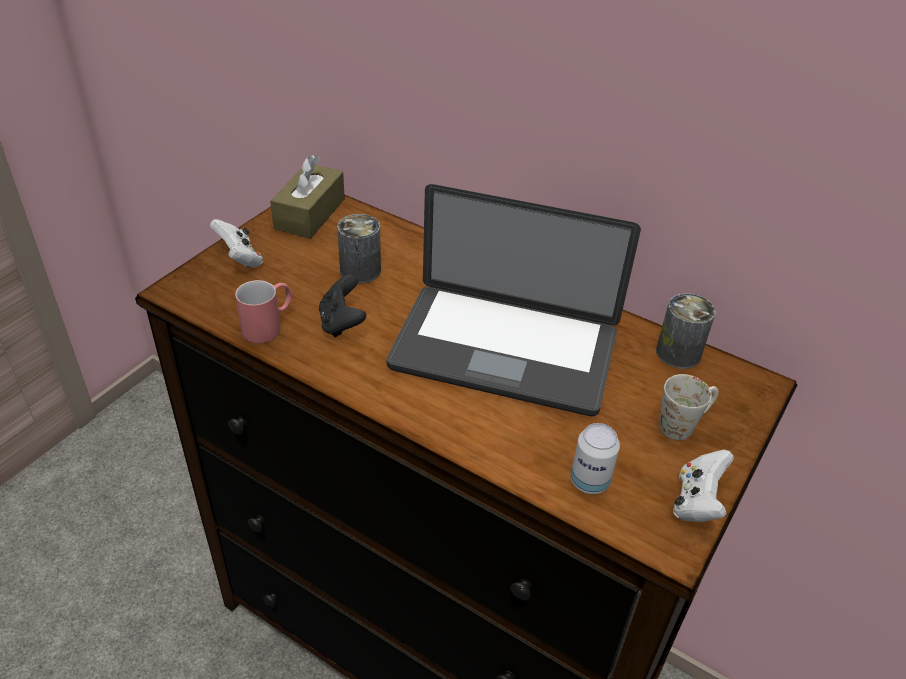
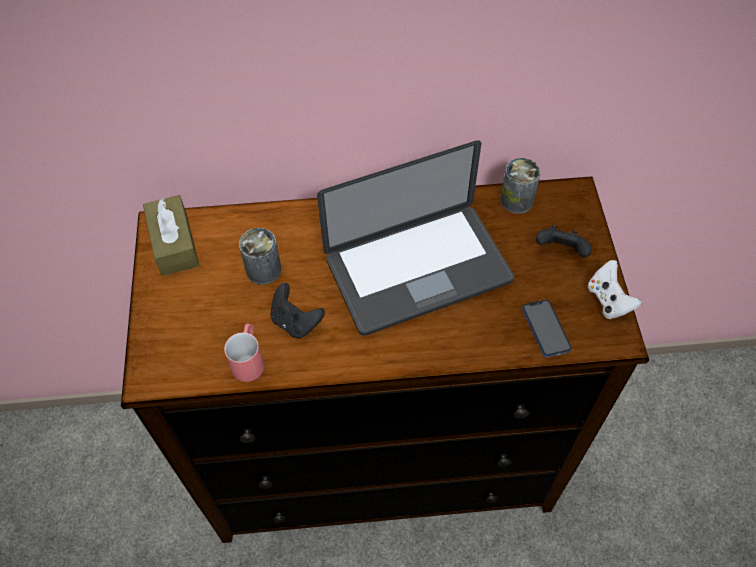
camera: 35 degrees left, 15 degrees up
(240, 259) = (166, 319): white game controller -> none
(589, 481) = (546, 329): can -> phone
(684, 424) = (561, 251): white mug -> black game controller

